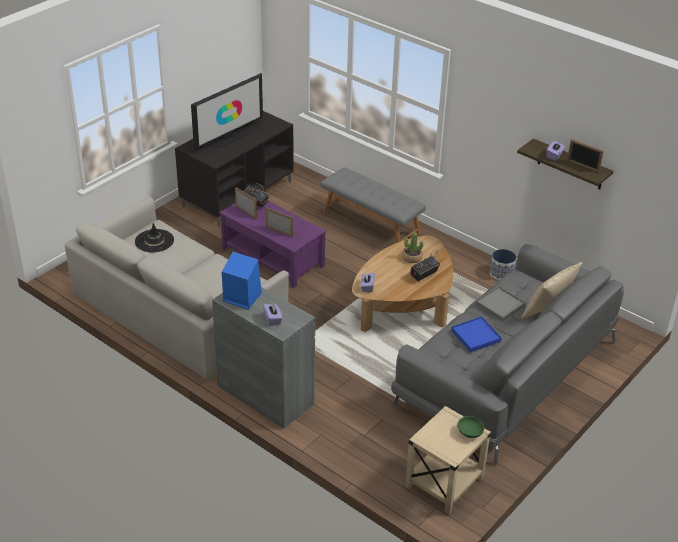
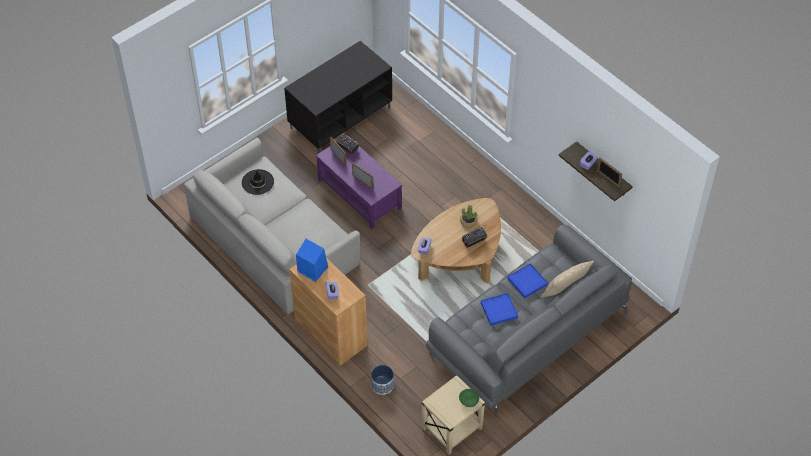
camera: 10 degrees right, 15 degrees up
(228, 138) = (332, 79): television -> none
(265, 394) = (330, 333): grey cabinet -> brown cabinet
(371, 223) = (451, 164): grey bench -> none
(500, 305) = (527, 282): grey tray -> blue tray
(501, 274) = (551, 232): planter -> planter (382, 385)

